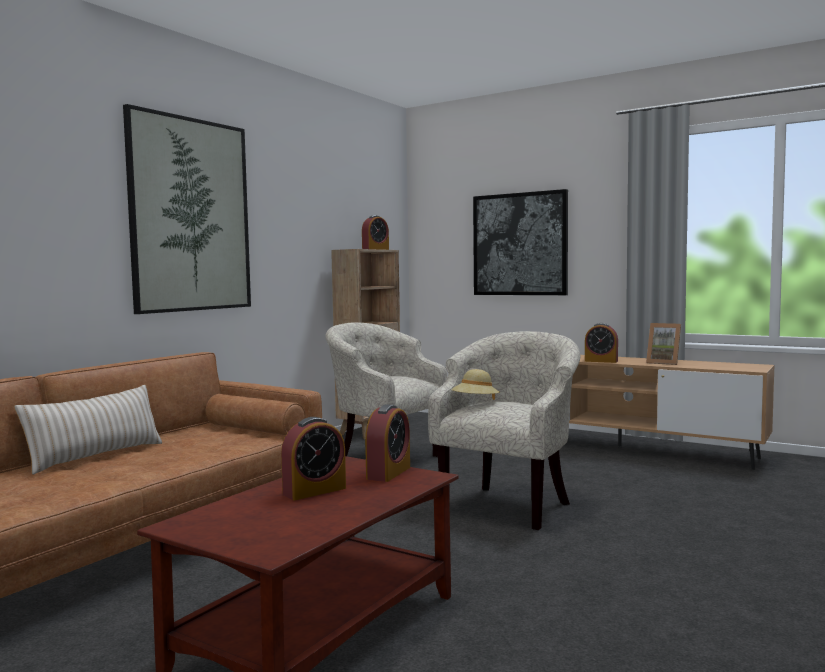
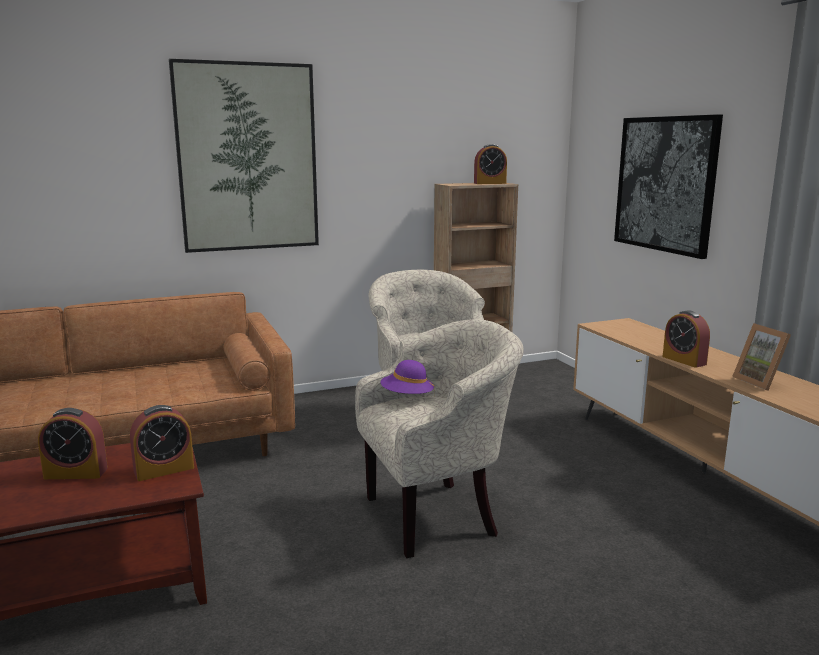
camera: 35 degrees right, 10 degrees up
(96, 456) = (100, 378): beige pillow -> none
(475, 403) = (407, 397): beige hat -> purple hat

